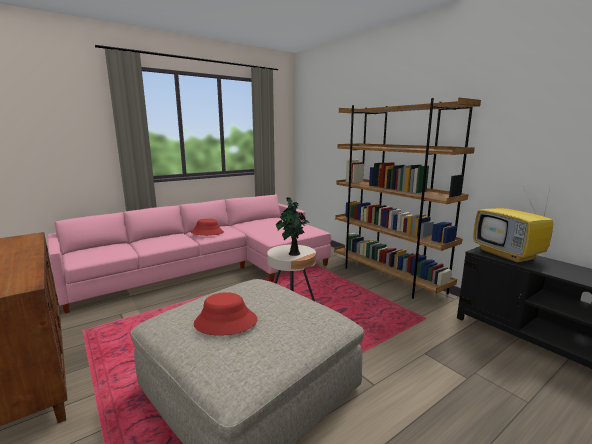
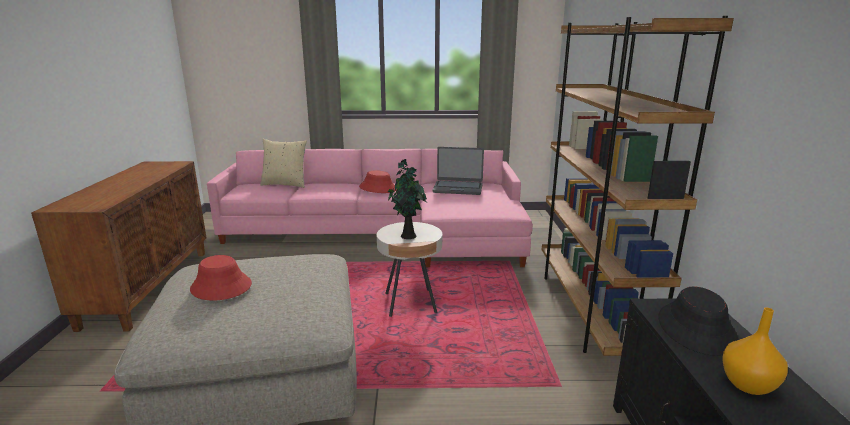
camera: 35 degrees right, 5 degrees up
(118, 244) = (285, 184): none -> beige pillow
(263, 223) = (458, 188): none -> laptop
(508, 255) = (696, 329): television -> black hat
(560, 270) = (747, 385): none -> orange vase

